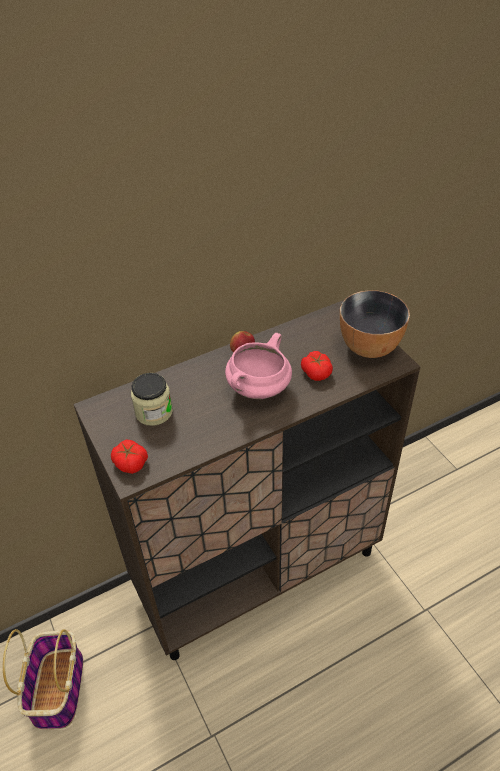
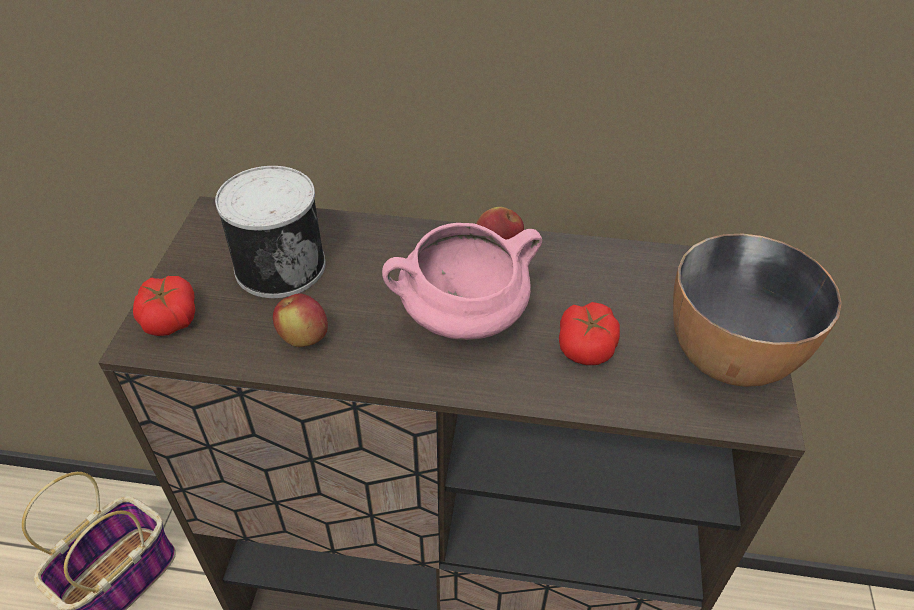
camera: 35 degrees right, 0 degrees up
(154, 412) = (279, 264): jar -> can
(202, 435) = (303, 338): none -> apple

